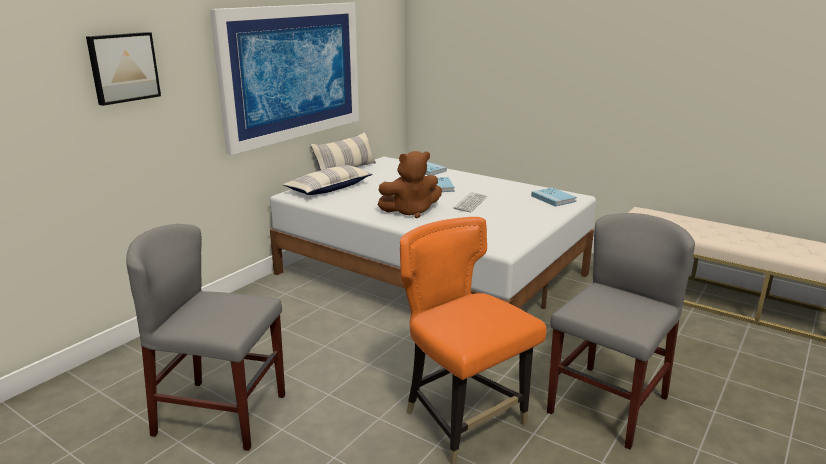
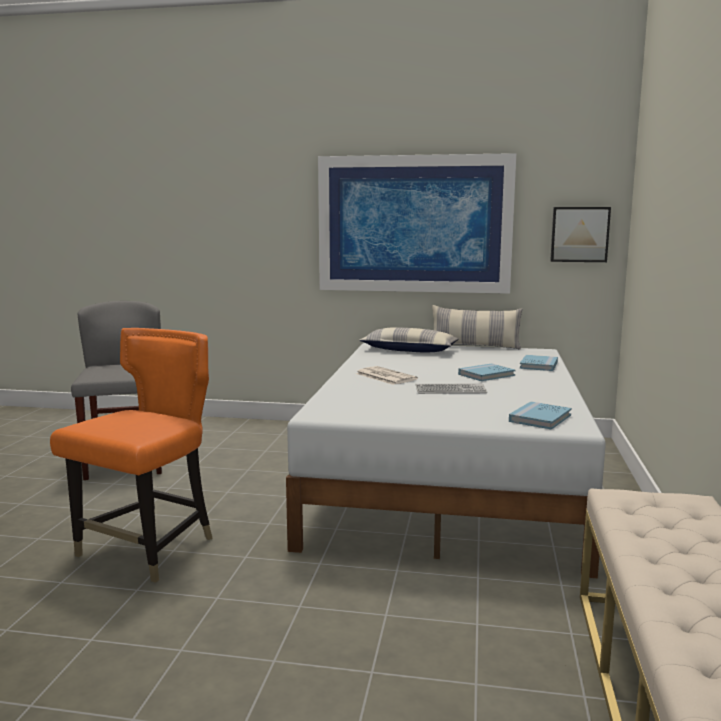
camera: 65 degrees right, 10 degrees down
(123, 67) = (234, 199): picture -> picture (579, 234)
(410, 211) = (384, 376): brown plush toy -> newspaper
(607, 405) = (214, 632): grey chair -> none

